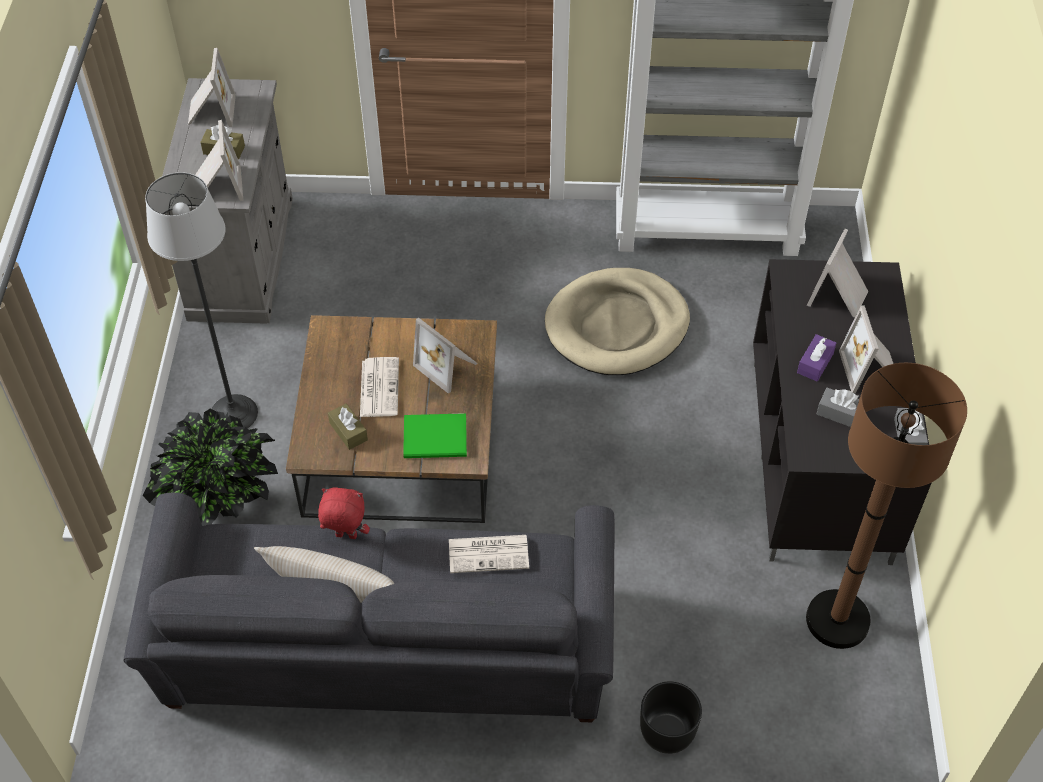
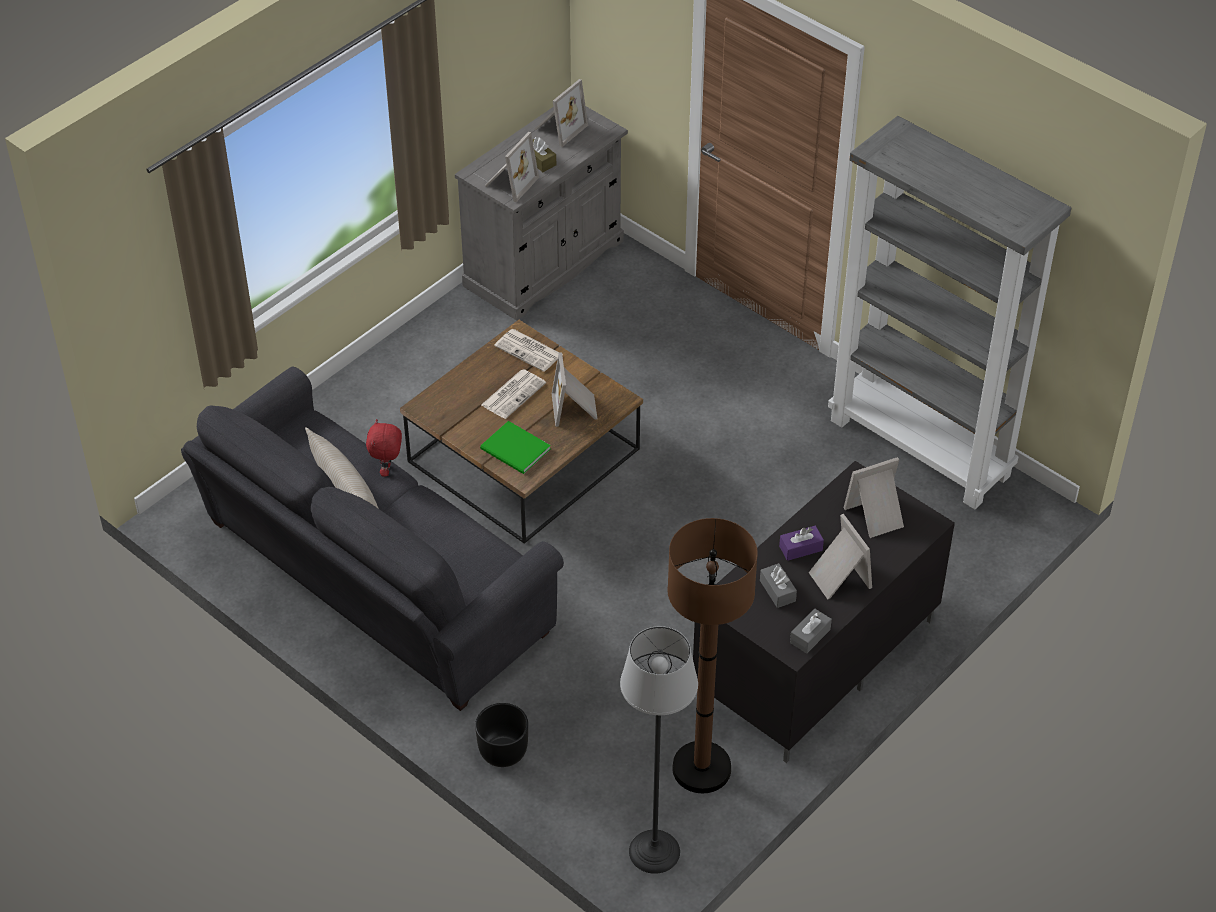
camera: 40 degrees right, 5 degrees down
(221, 506) = (364, 422): potted plant -> none
(233, 414) = (431, 367): floor lamp -> floor lamp (654, 851)
(345, 536) = (387, 470): red plush toy -> red plush toy turned 135 degrees counterclockwise
(348, 431) = (463, 410): brown tissue box -> none
(489, 553) = (466, 539): newspaper -> newspaper (529, 350)
(617, 326) = (767, 473): beige dog bed -> none
(871, 369) = (837, 578): picture frame -> picture frame turned 120 degrees clockwise

